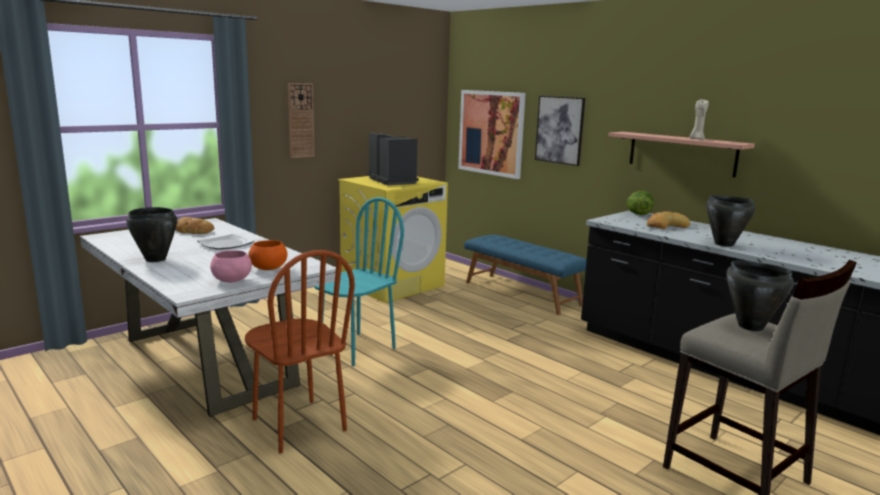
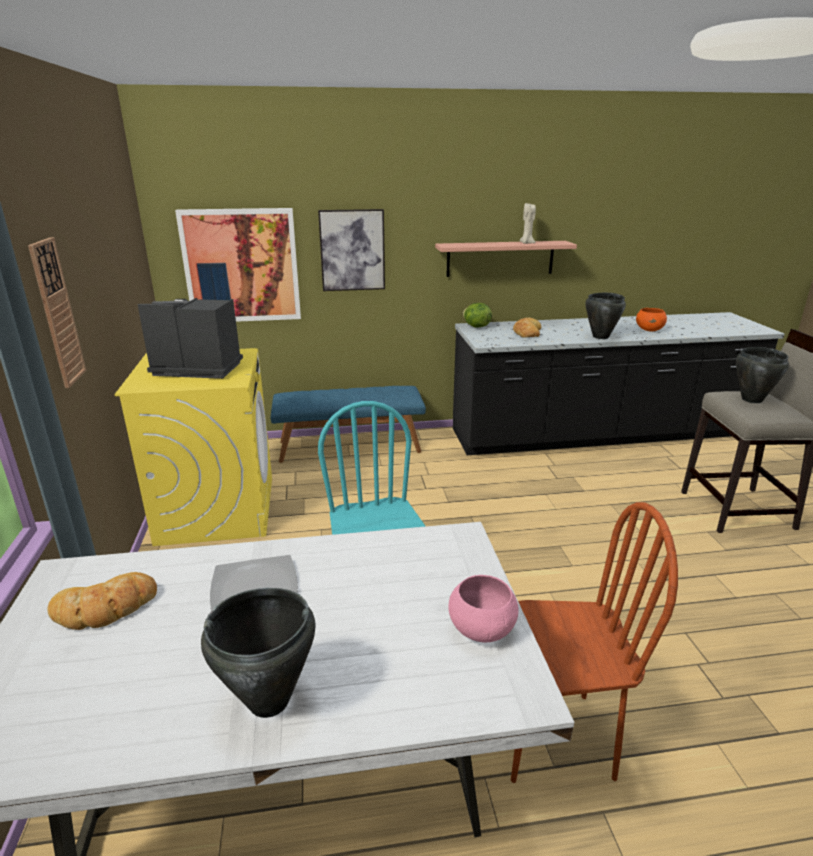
camera: 55 degrees left, 10 degrees up
(269, 268) = (441, 578): orange bowl -> orange bowl (649, 330)

